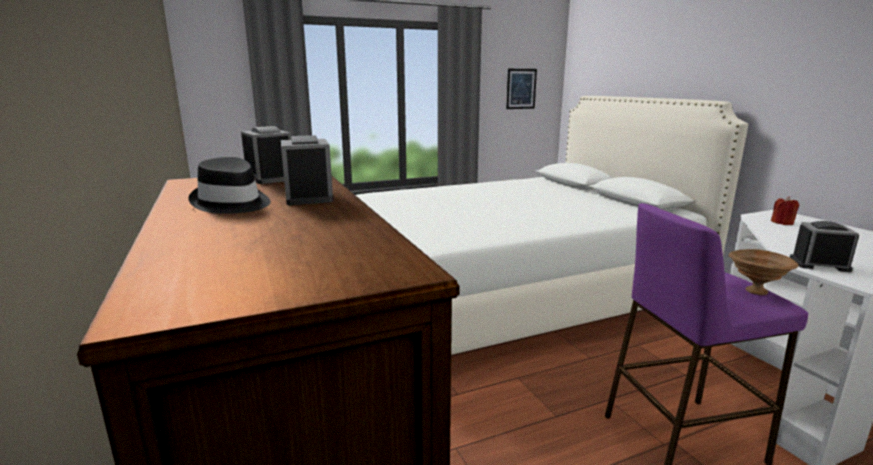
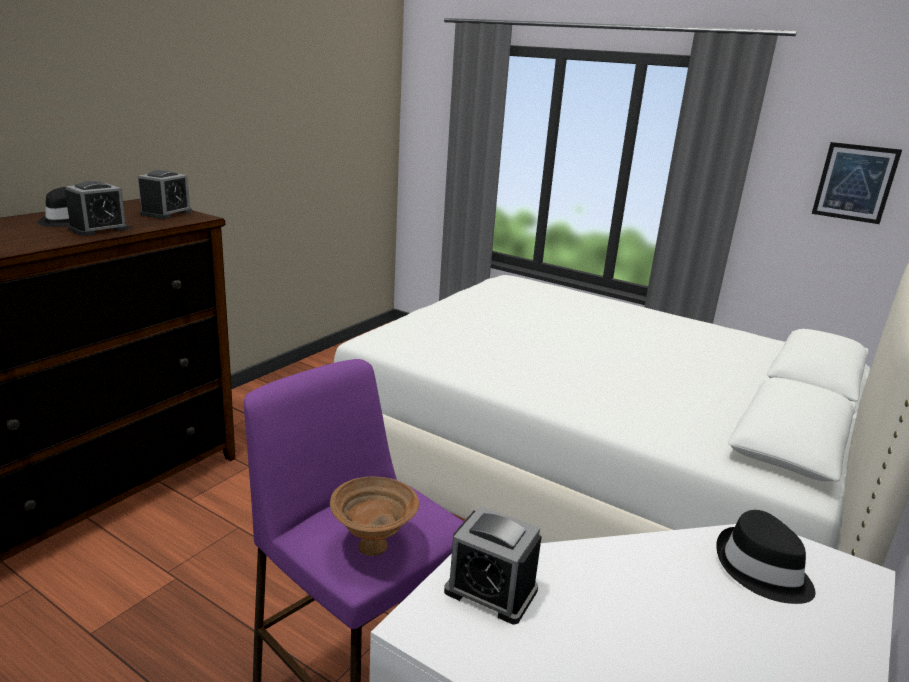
camera: 55 degrees right, 5 degrees up
(782, 223) = (761, 570): red candle -> black hat
(819, 264) = (491, 591): alarm clock -> alarm clock turned 135 degrees clockwise

